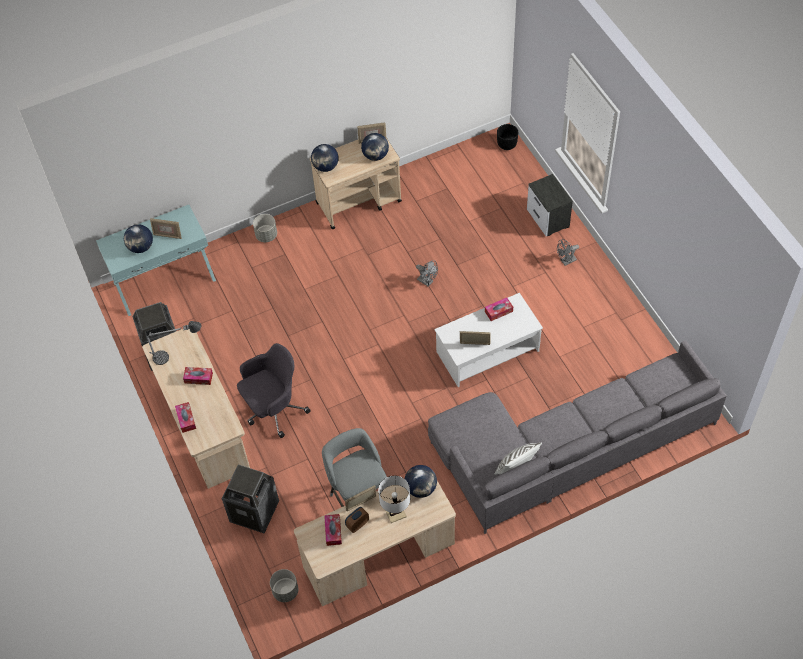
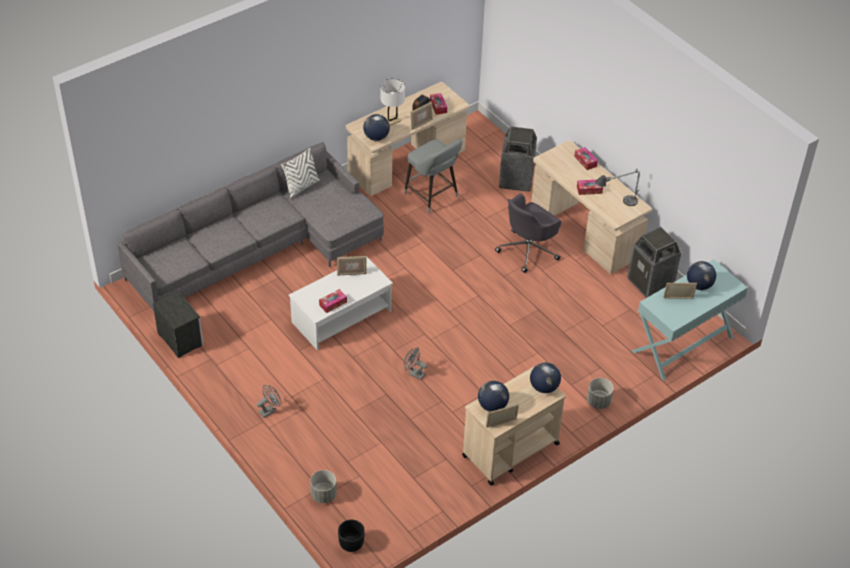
camera: 165 degrees right, 10 degrees down
(285, 591) = (473, 137): grey planter -> grey planter (324, 495)
(548, 219) = (293, 455): nightstand -> nightstand (180, 338)

